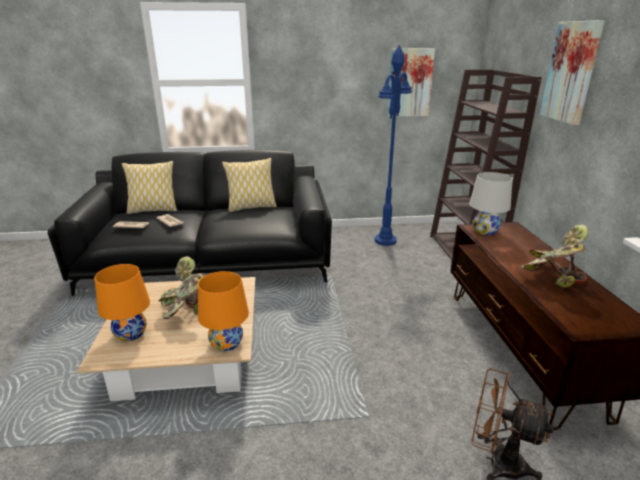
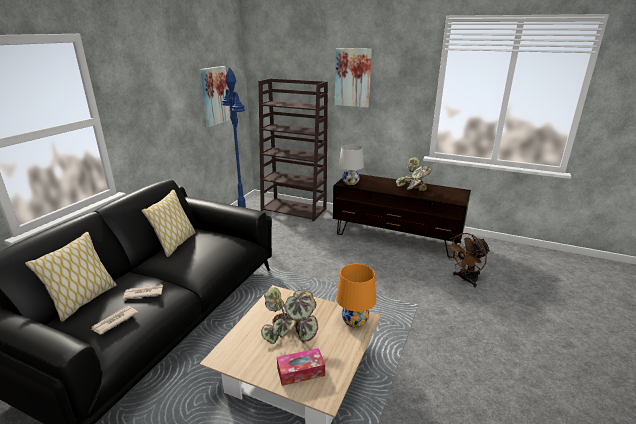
camera: 60 degrees left, 0 degrees up
(131, 333) = (301, 372): orange table lamp -> tissue box

